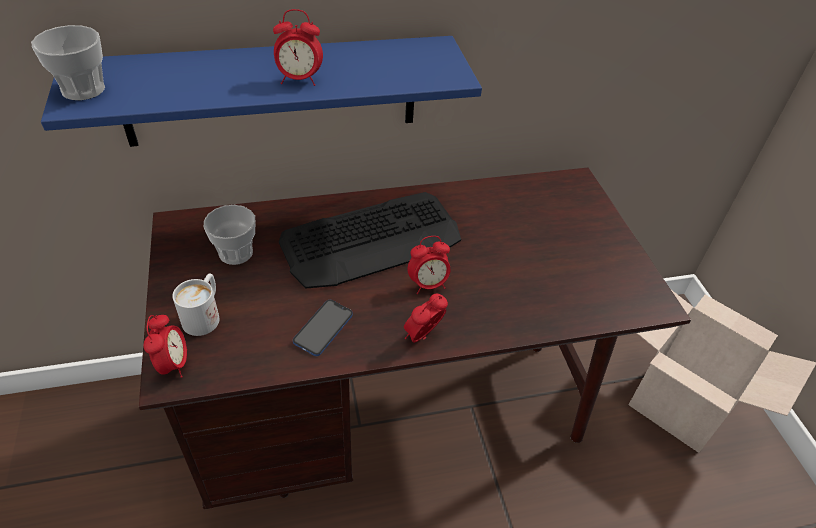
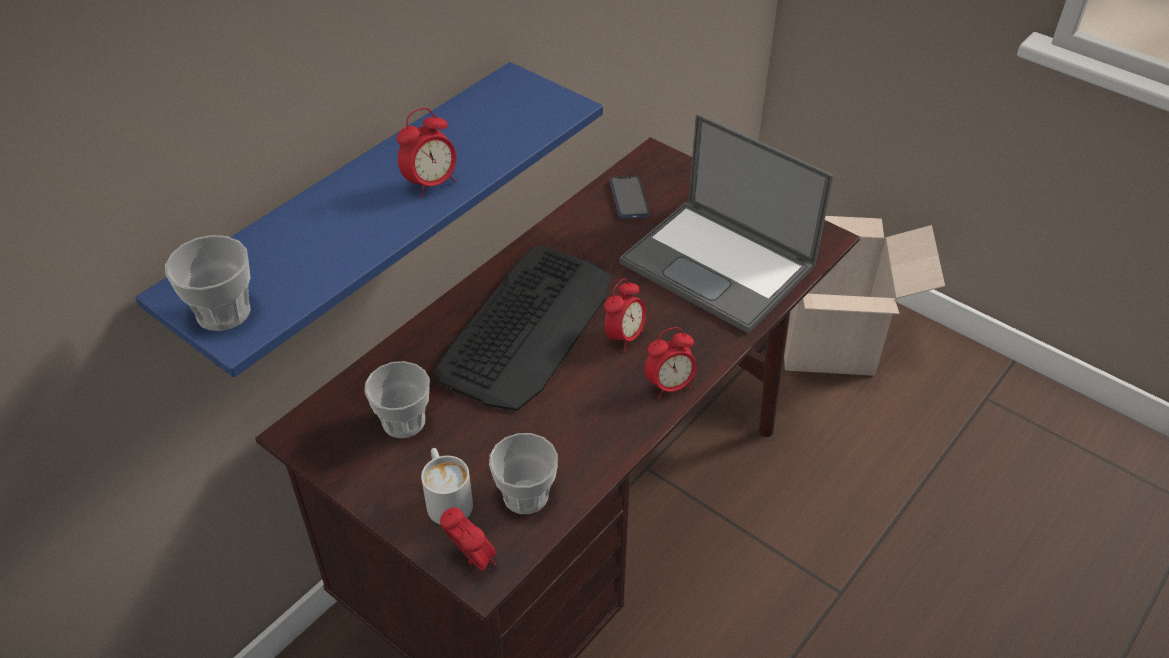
camera: 35 degrees left, 0 degrees up
(250, 346) = (525, 495): none -> cup
(323, 328) = (575, 436): phone -> phone (629, 198)
(423, 337) = (669, 386): alarm clock -> alarm clock turned 120 degrees counterclockwise
(550, 277) = (720, 265): none -> laptop

